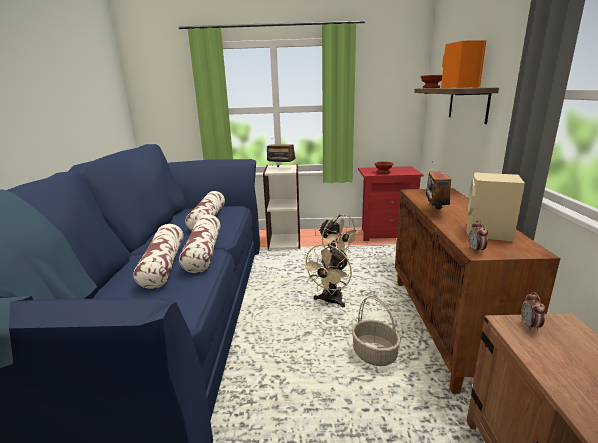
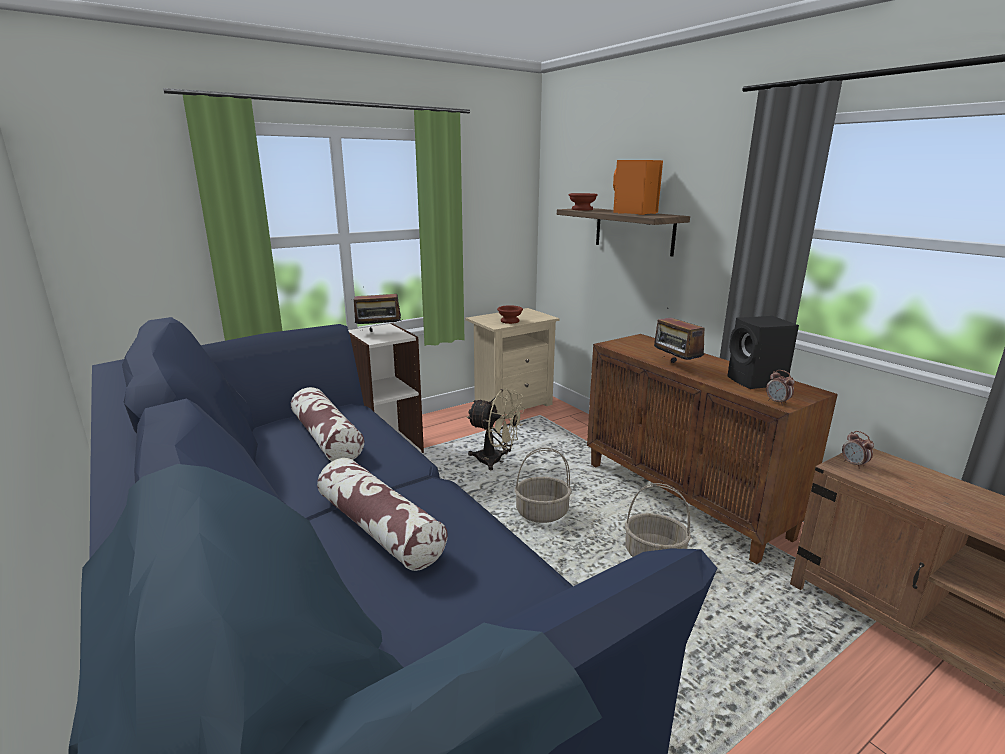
camera: 35 degrees left, 0 degrees up
(203, 252) = (413, 490): pillow -> none
(329, 301) = (542, 512): beige fan -> basket
(385, 233) = (511, 404): red nightstand -> beige nightstand
(488, 233) = (756, 382): beige speaker -> black speaker

